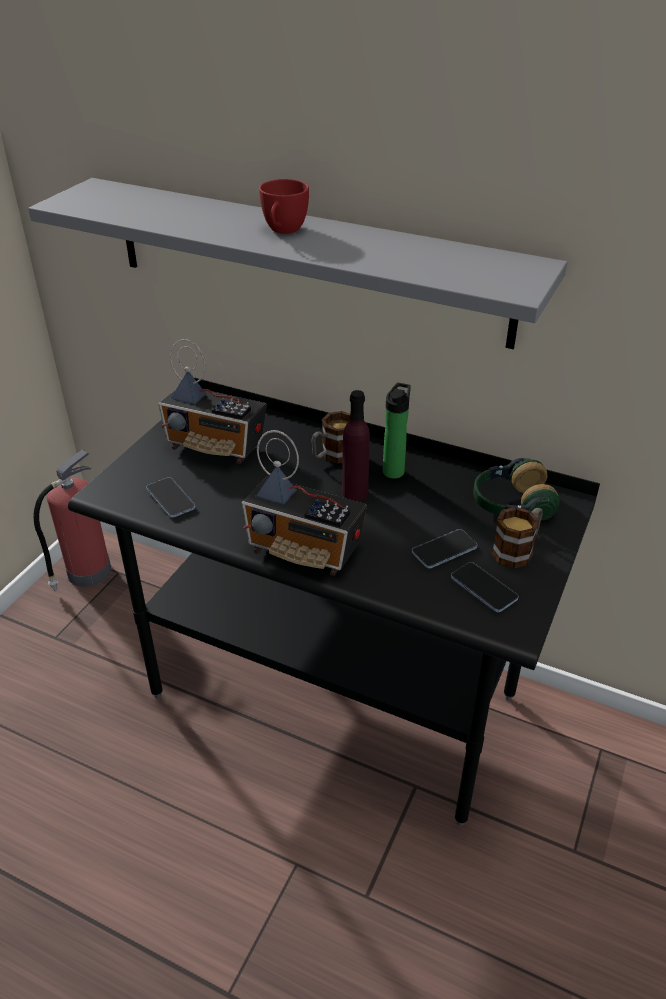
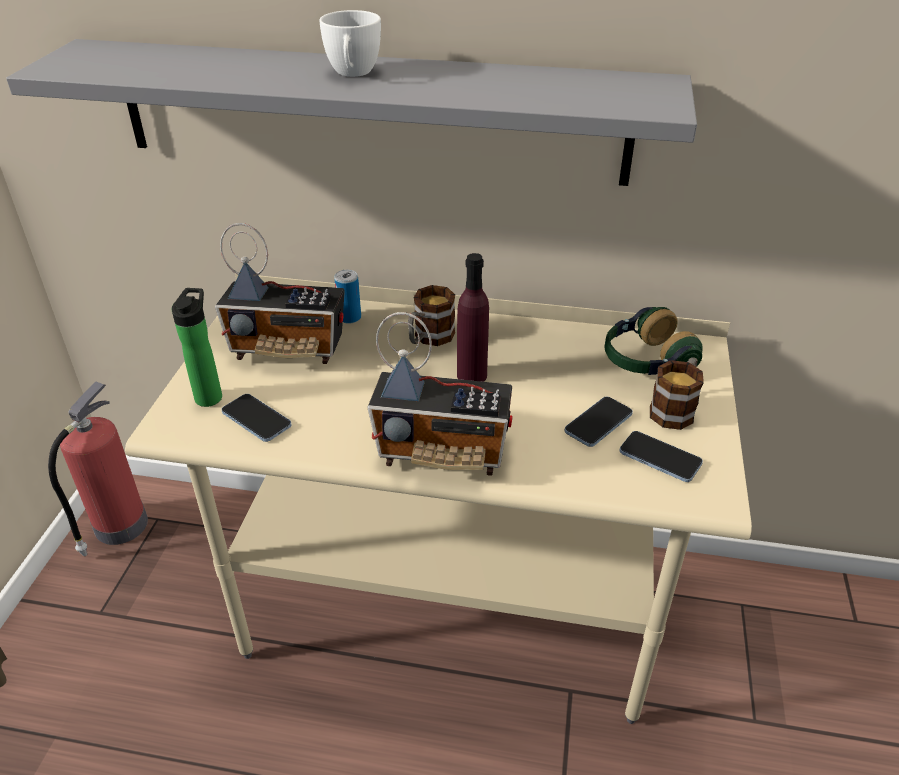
camera: 15 degrees left, 0 degrees up
(275, 428) = (349, 317): none -> can
(283, 231) = (353, 74): red cup -> white cup
(333, 696) = (449, 609): black desk -> beige desk
(394, 470) = (504, 343): bottle -> bottle (210, 395)

